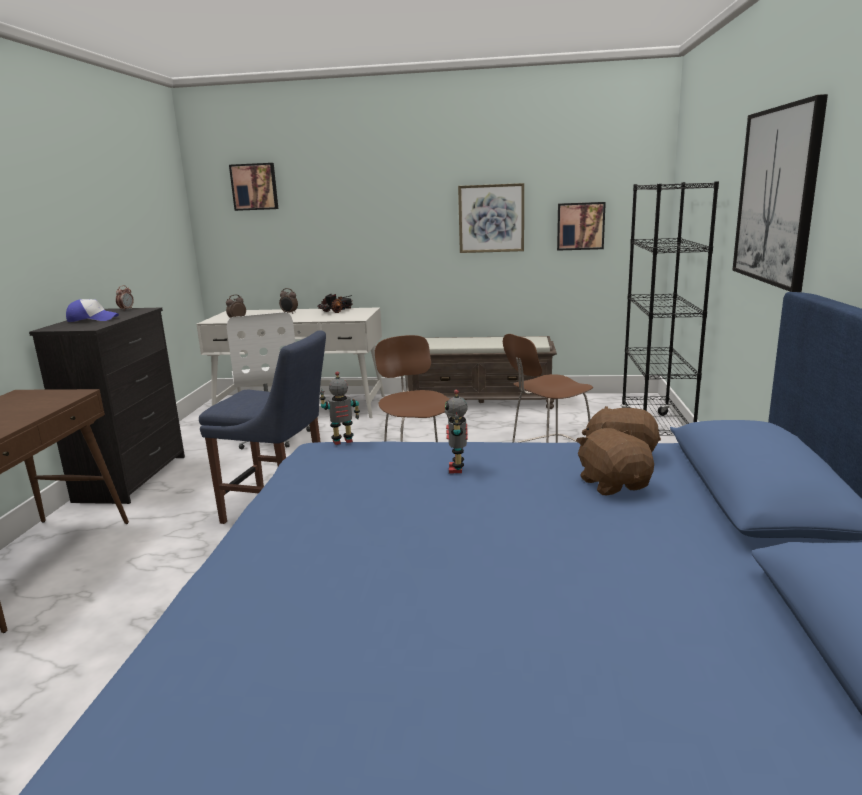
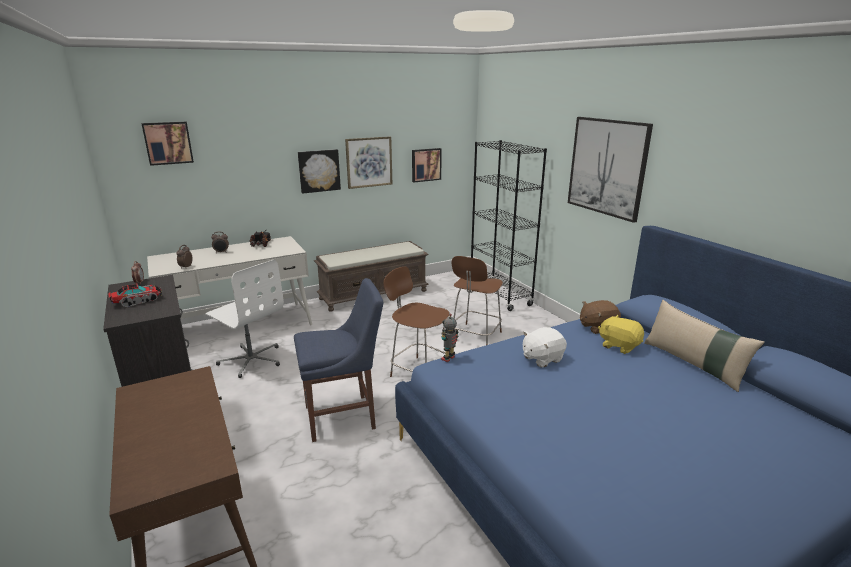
camera: 35 degrees left, 5 degrees up
(92, 319) = (137, 301): cap -> toy truck
(421, 226) = (319, 170): none -> picture
(457, 469) = (542, 358): toy robot -> white plush toy
(614, 484) = (619, 346): brown plush toy -> yellow plush toy
(713, 540) = (693, 364): none -> beige pillow

